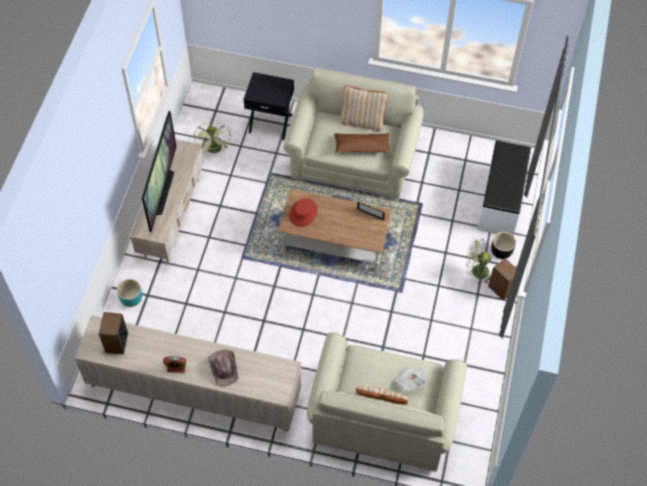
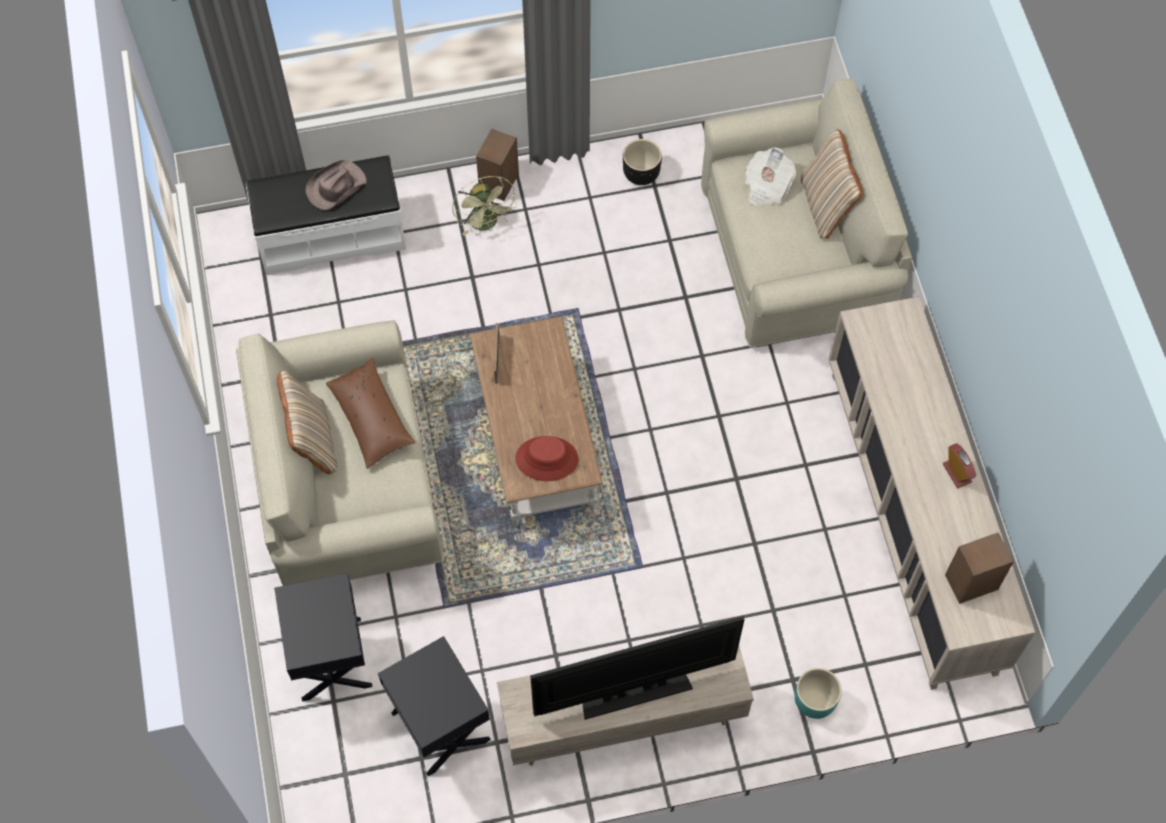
camera: 115 degrees left, 5 degrees up
(215, 150) = (439, 726): green fan -> black side table
(224, 367) = (914, 407): brown hat -> brown hat (335, 187)
(501, 252) = (432, 204): black planter -> black planter (641, 173)

